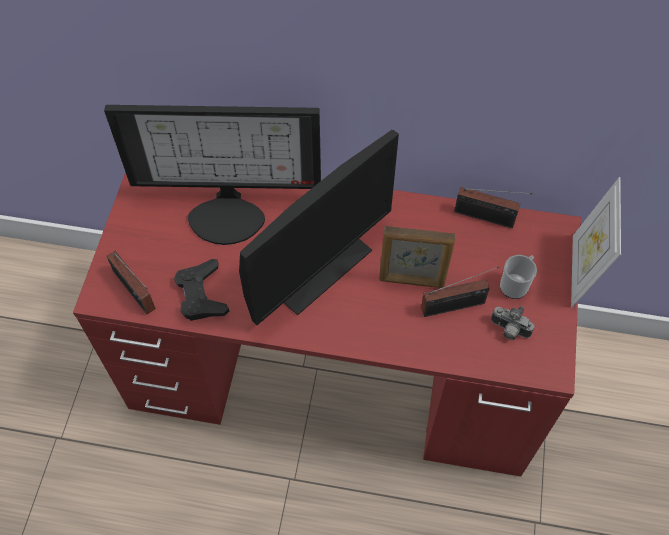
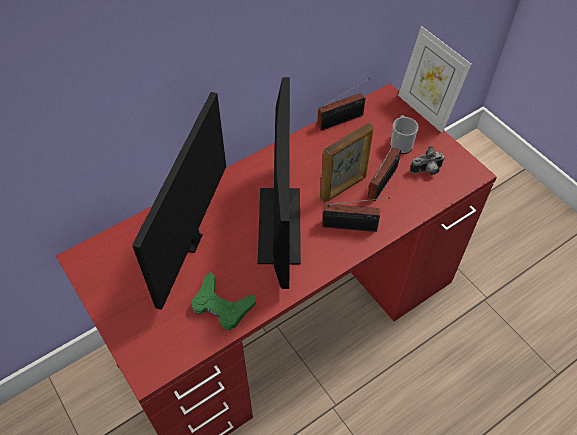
camera: 45 degrees left, 5 degrees down
(135, 293) = (172, 345): radio -> radio (352, 226)
(201, 294) = (222, 305): black game controller -> green game controller
(228, 213) = (178, 240): monitor -> monitor turned 150 degrees clockwise

